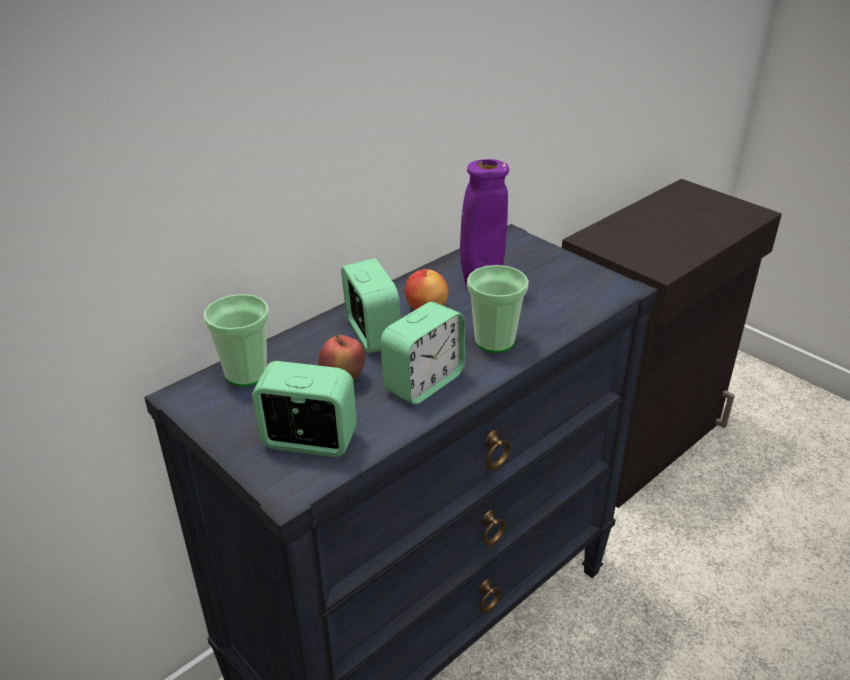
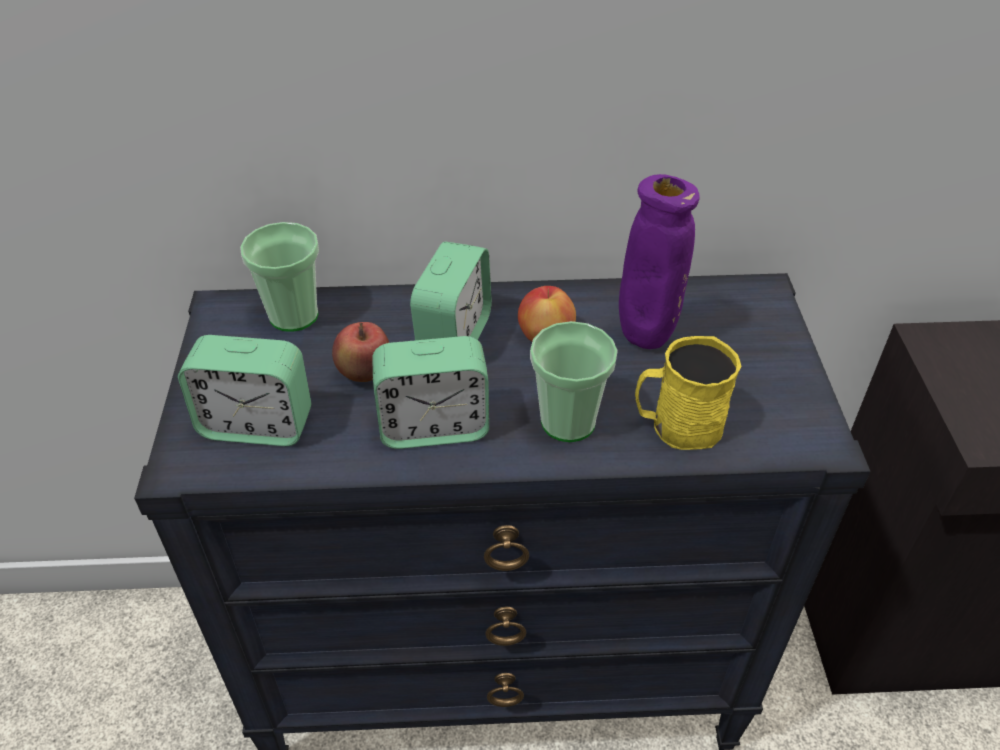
camera: 40 degrees right, 10 degrees up
(309, 441) = (257, 425): alarm clock -> alarm clock turned 135 degrees clockwise
(550, 315) = (677, 425): none -> yellow mug

